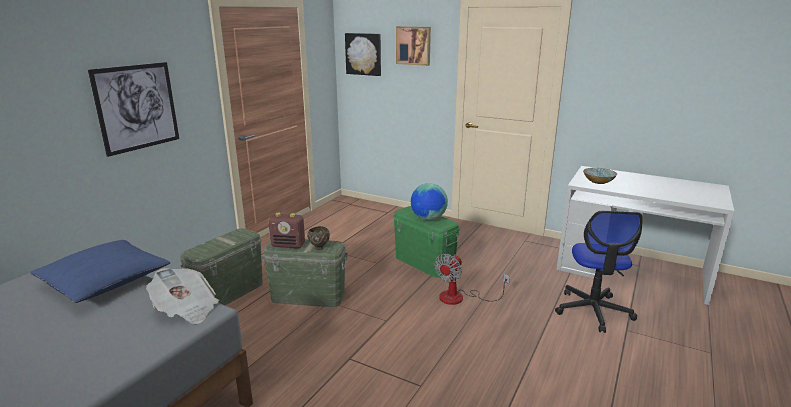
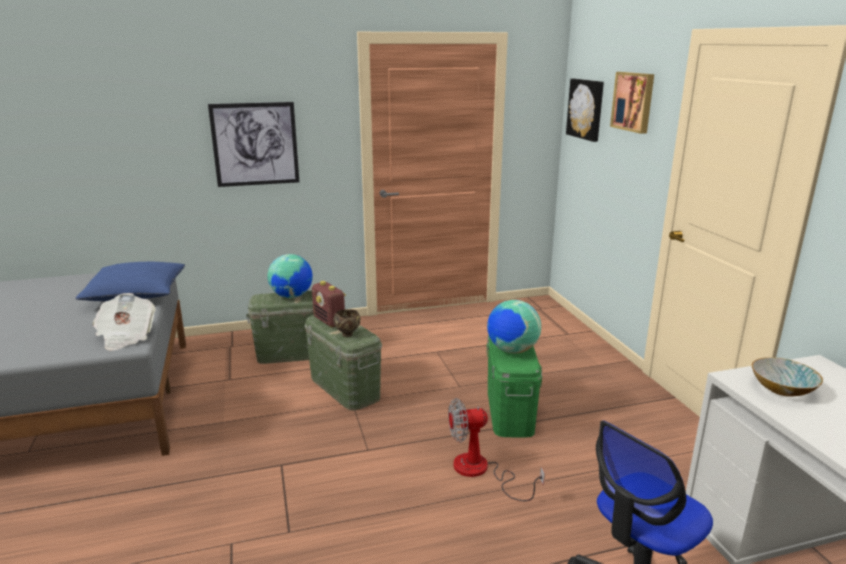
camera: 45 degrees right, 0 degrees up
(220, 241) = (292, 296): none -> globe

